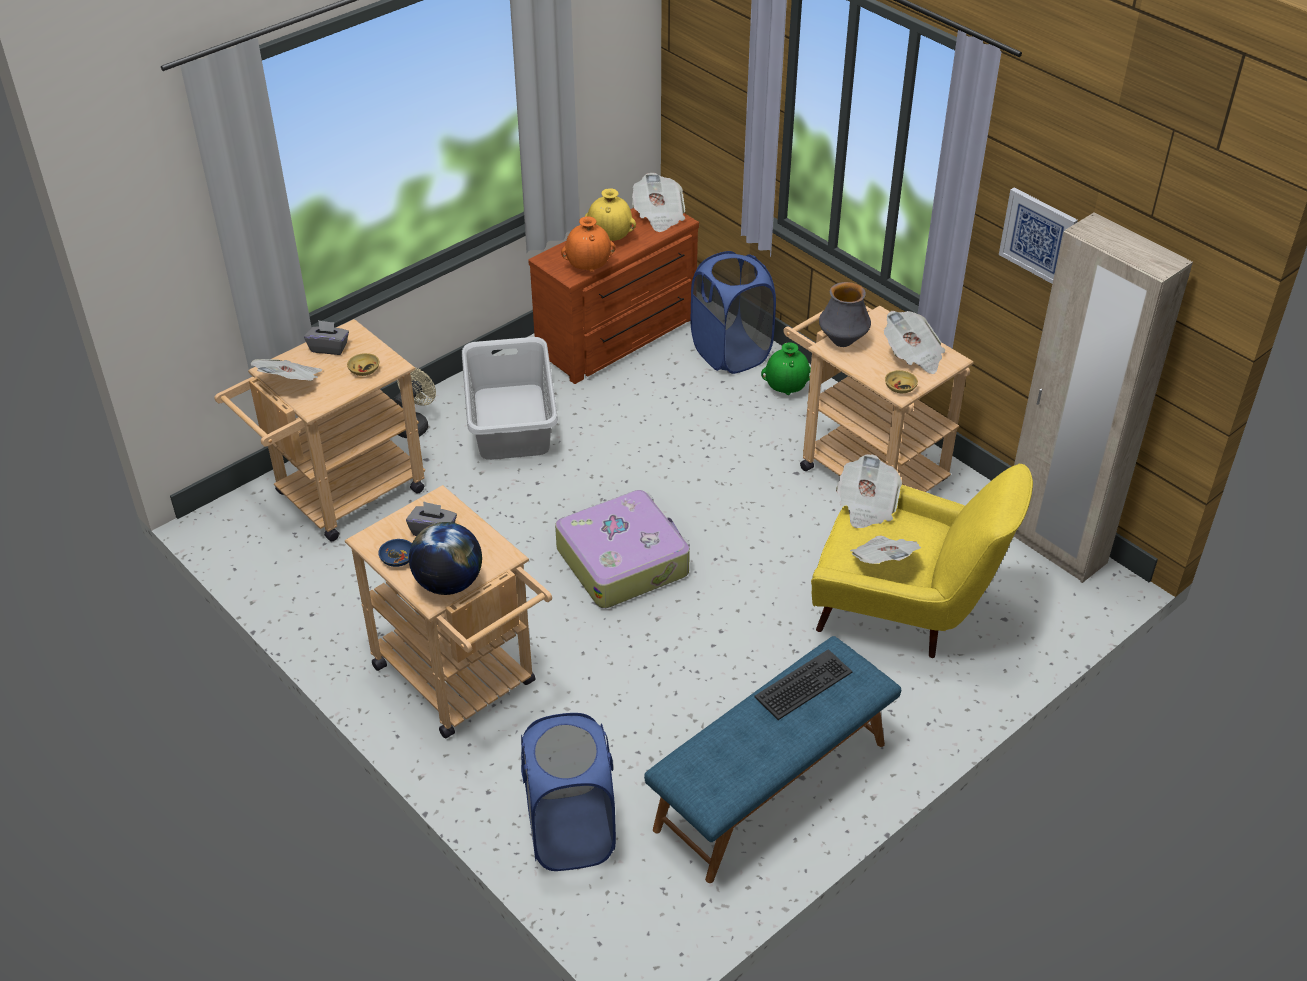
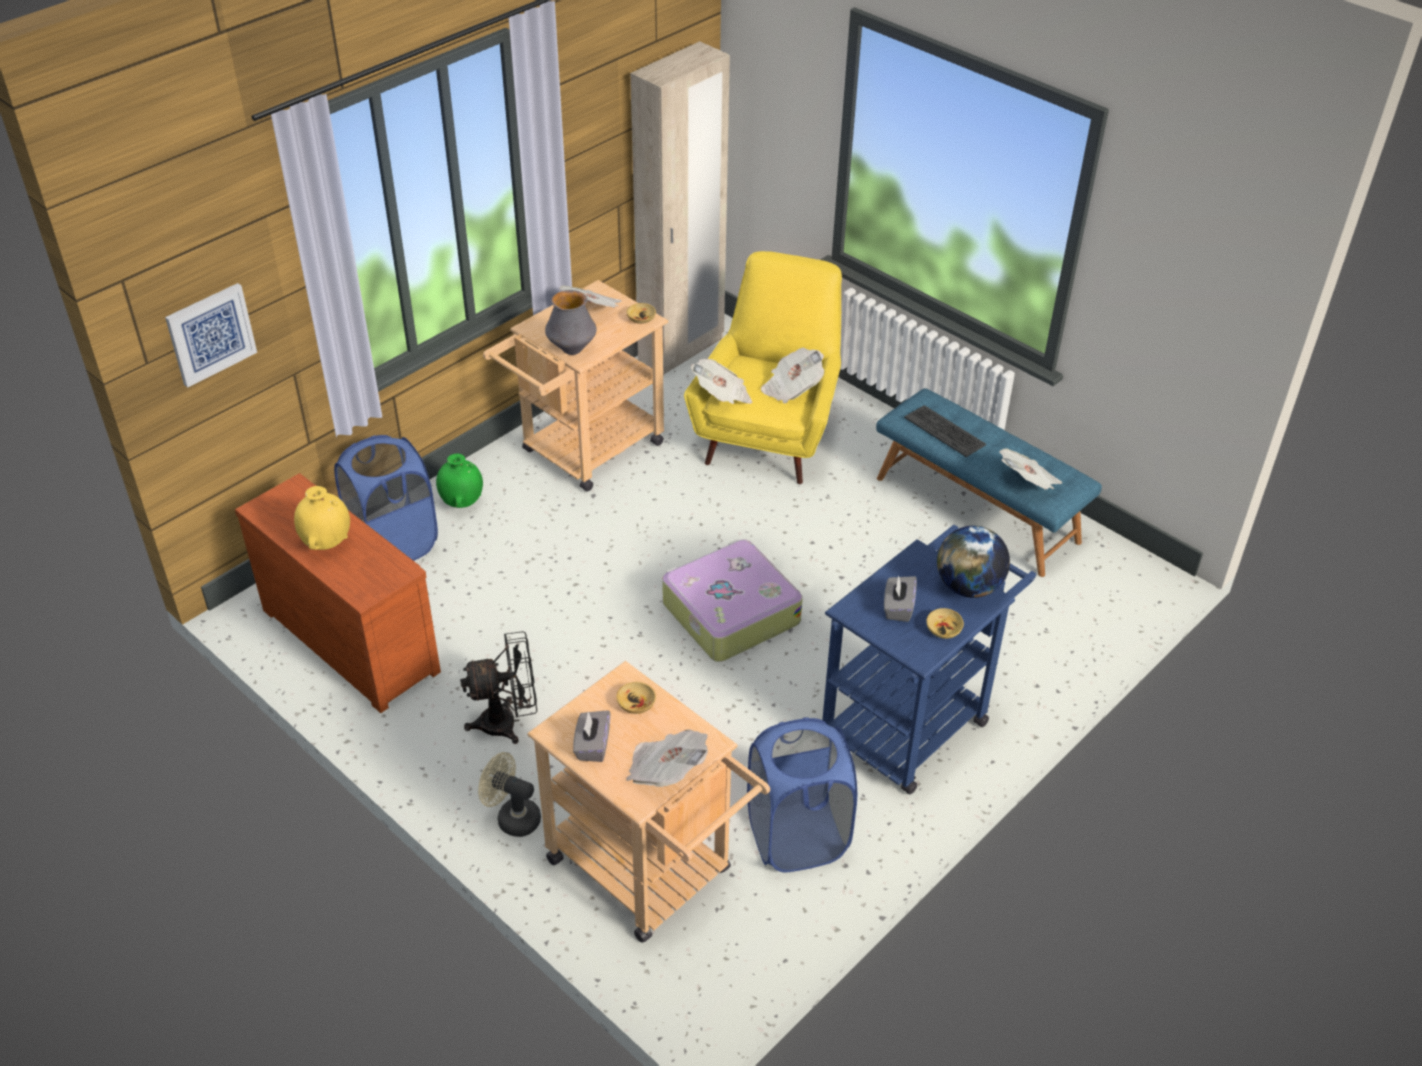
camera: 95 degrees left, 0 degrees up
(397, 559) = (944, 629): blue bowl -> beige bowl
(463, 682) = (913, 719): beige cart -> blue cart
(512, 421) = (508, 722): grey laundry basket -> black fan
(570, 833) = (1062, 626): blue laundry basket -> blue laundry basket (797, 837)
(589, 268) = (386, 556): orange vase -> none
(658, 216) = (281, 504): newspaper -> newspaper (1028, 483)
(1038, 236) = (588, 139): picture -> picture (210, 334)

